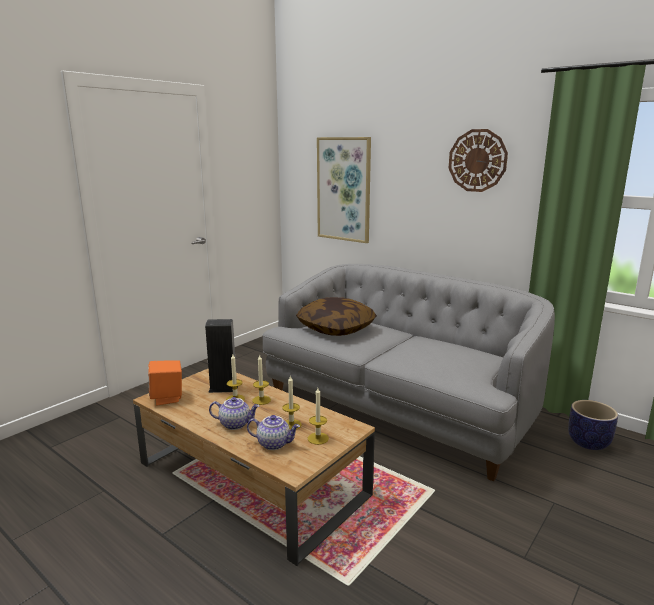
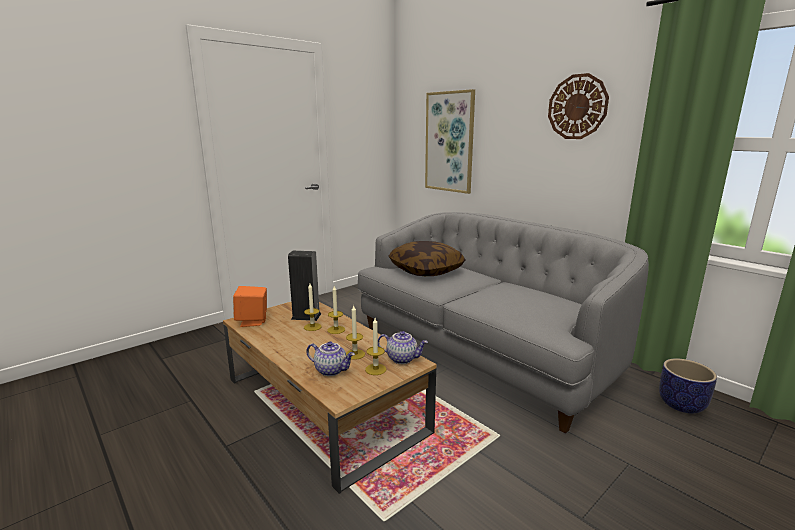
camera: 10 degrees right, 0 degrees up
(235, 424) = (303, 349): teapot -> teapot (402, 358)

